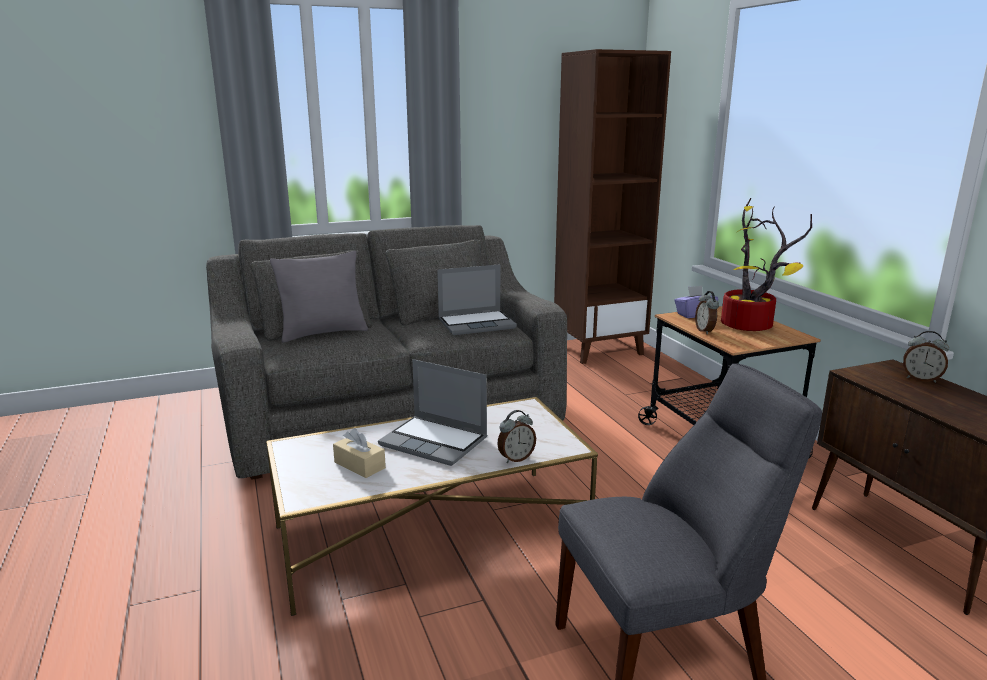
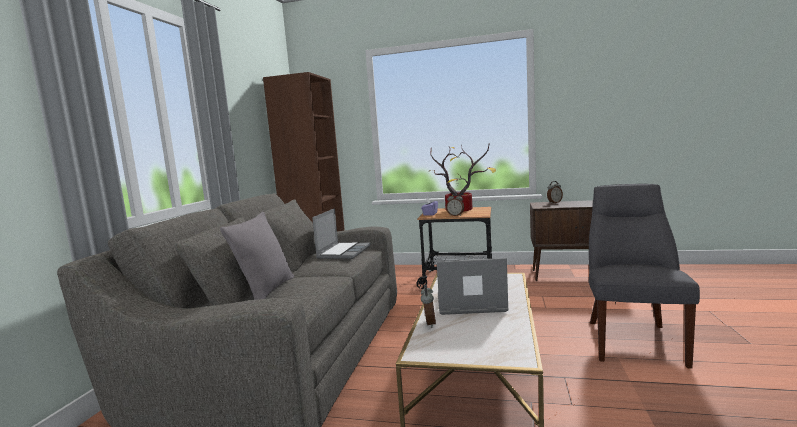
camera: 55 degrees left, 10 degrees down
(359, 465) = (482, 331): beige tissue box -> none
(435, 442) = (470, 304): laptop -> laptop turned 150 degrees counterclockwise
(516, 458) = (515, 289): alarm clock -> alarm clock (429, 323)

